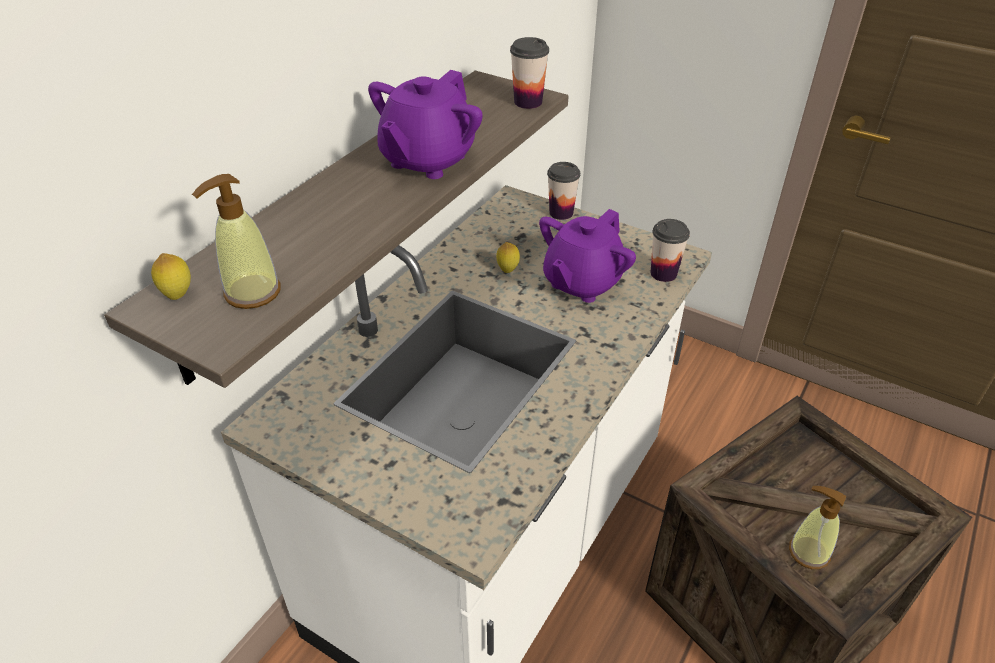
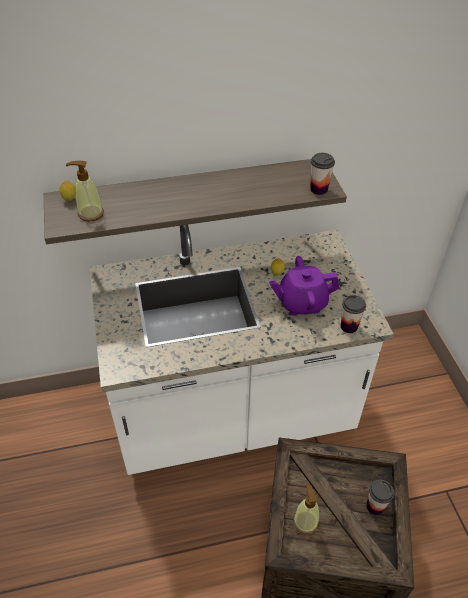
camera: 45 degrees right, 5 degrees up
(427, 160) = (228, 194): purple teapot -> none
(561, 213) = (344, 262): cup -> cup (375, 506)

